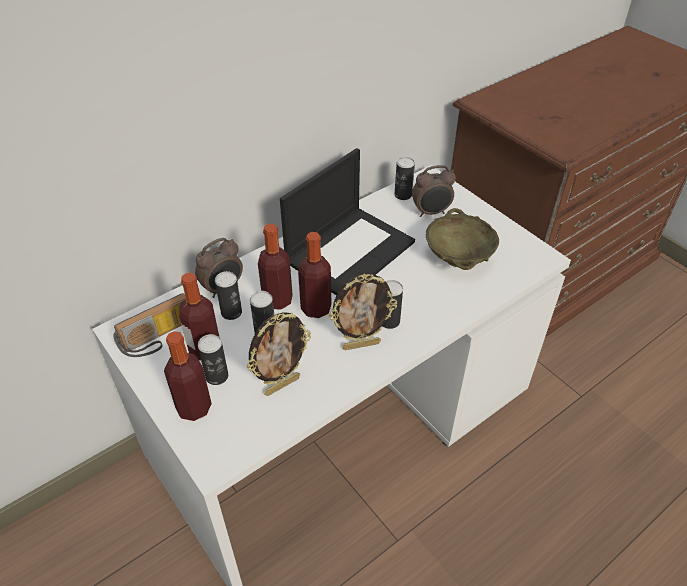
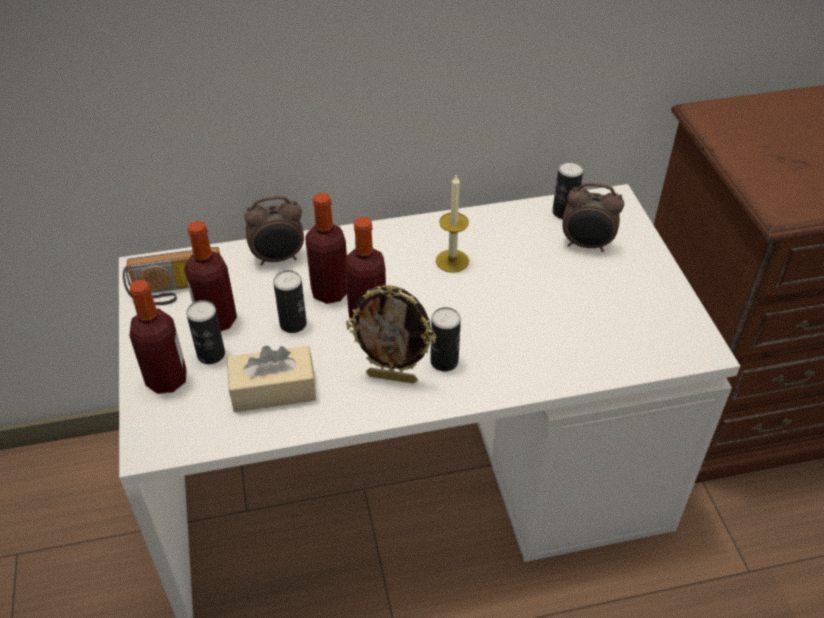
camera: 25 degrees right, 0 degrees up
(231, 312) = (270, 288): can -> none
(282, 385) = (273, 390): picture frame -> beige tissue box
(350, 250) = (452, 261): laptop -> candle
(458, 258) = (583, 314): beige bowl -> none

